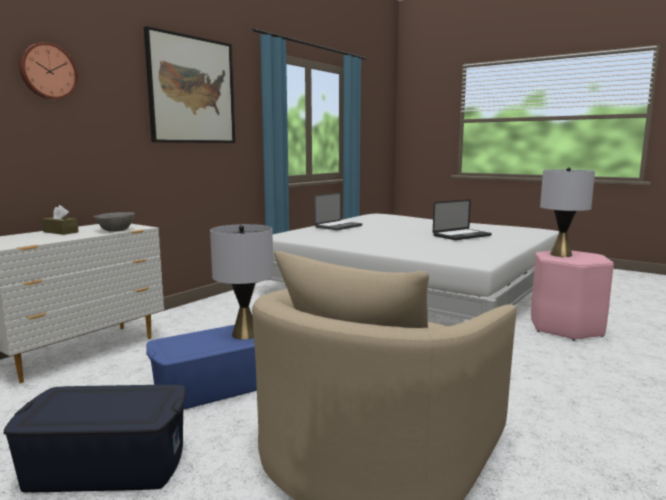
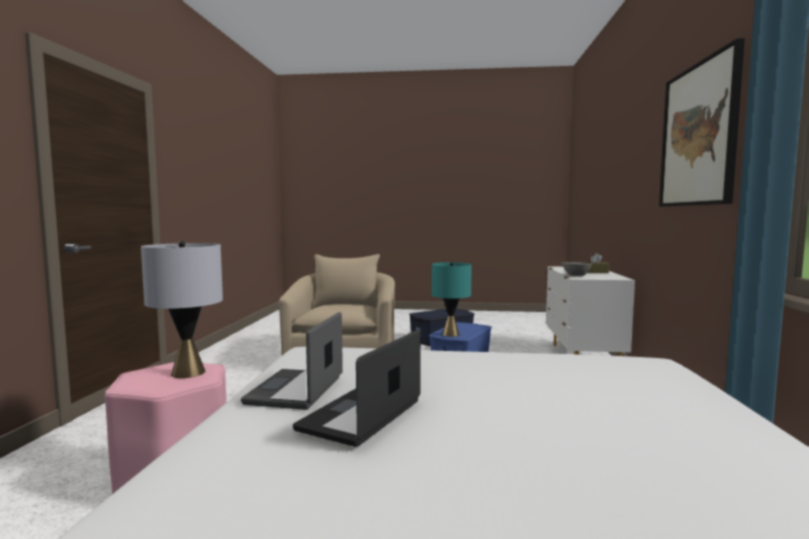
camera: 150 degrees right, 5 degrees down
(47, 71) = (631, 155): wall clock -> none
(245, 334) = (450, 334): grey table lamp -> turquoise table lamp
(337, 226) = (680, 410): laptop -> laptop (297, 390)

